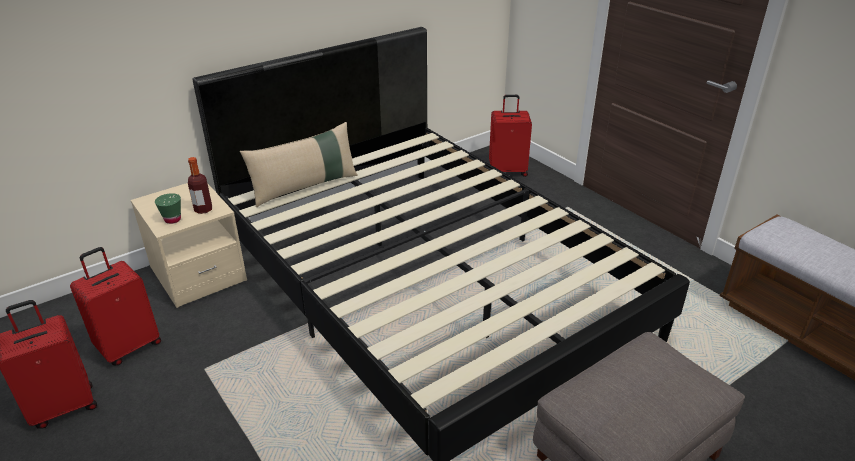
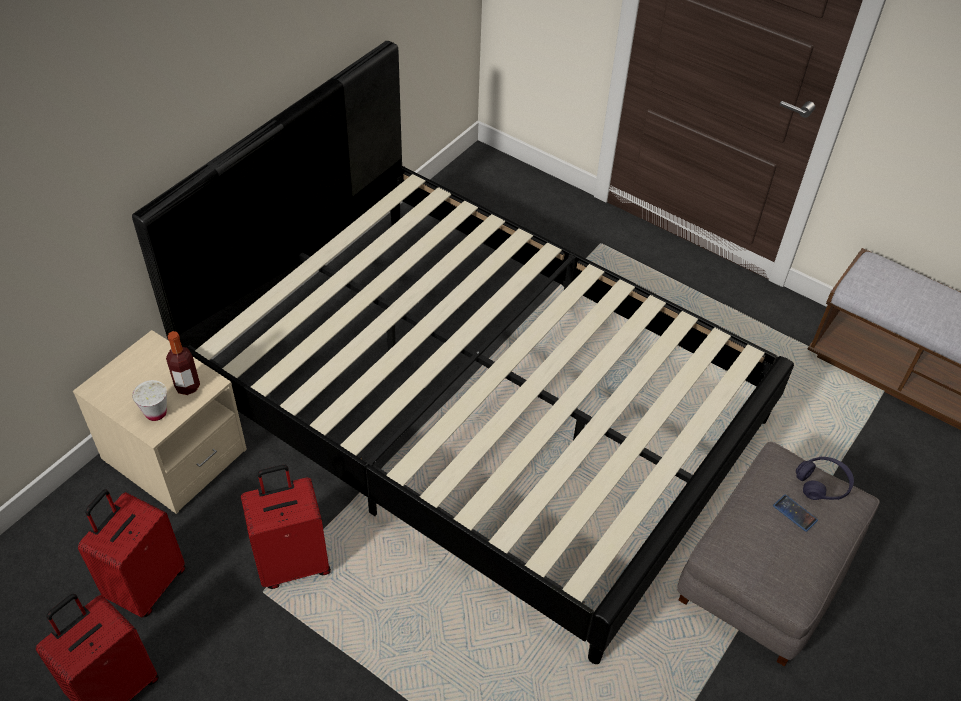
camera: 20 degrees left, 15 degrees up
(172, 219) = (156, 413): green cup -> white cup
(305, 187) = (290, 308): beige pillow -> none
(508, 170) = (505, 193): red suitcase -> red suitcase (293, 562)
(650, 383) = (795, 513): none -> phone
(686, 367) = (822, 484): none -> purple headphones

